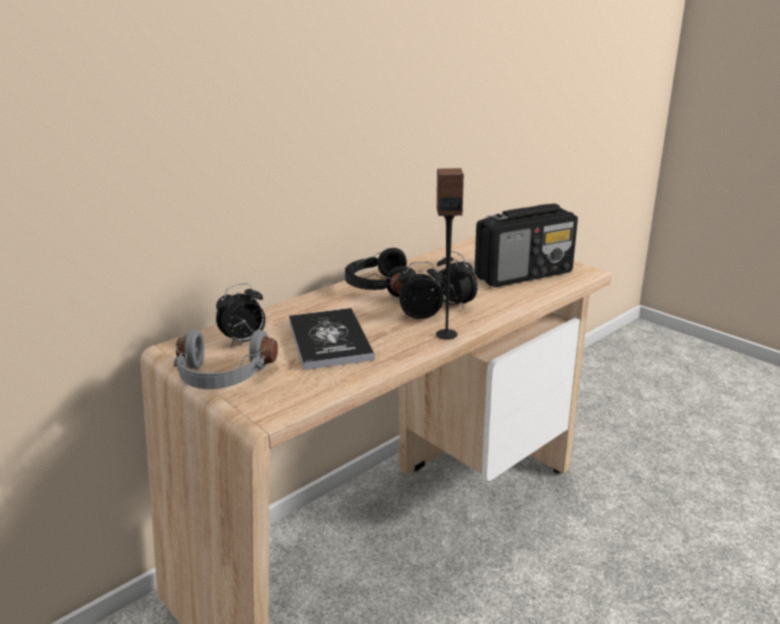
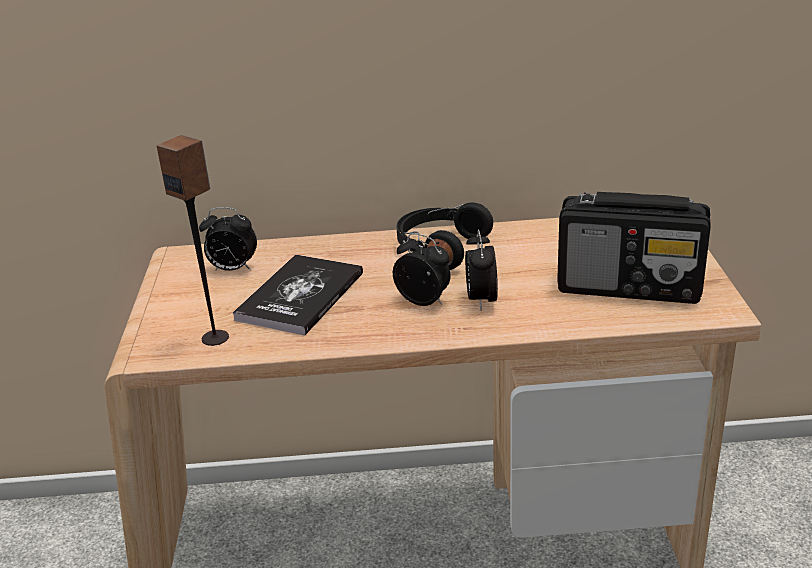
camera: 40 degrees right, 5 degrees up
(222, 377) = (167, 301): grey headphones -> none
(446, 334) = (416, 334): speaker -> speaker (215, 338)

